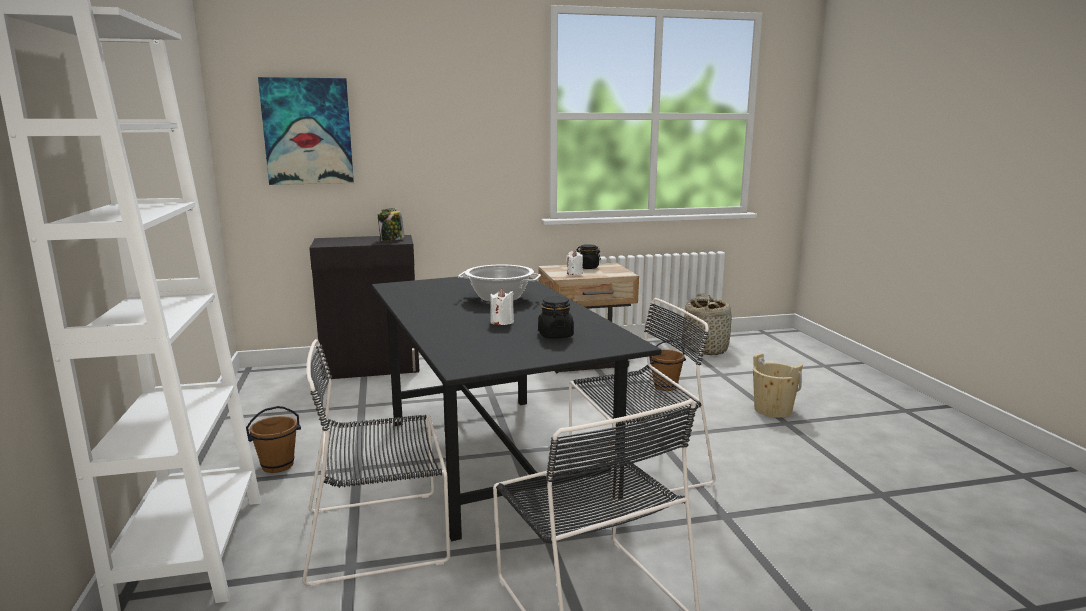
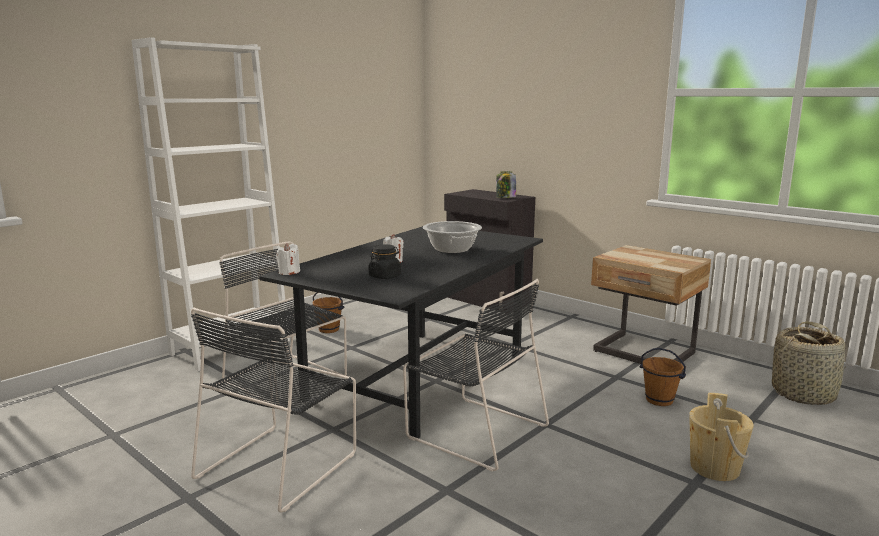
camera: 55 degrees right, 0 degrees up
(307, 131) = (476, 105): picture -> none
(574, 273) = (630, 257): white candle -> white candle (289, 272)
(588, 267) = (662, 256): black jar -> none

